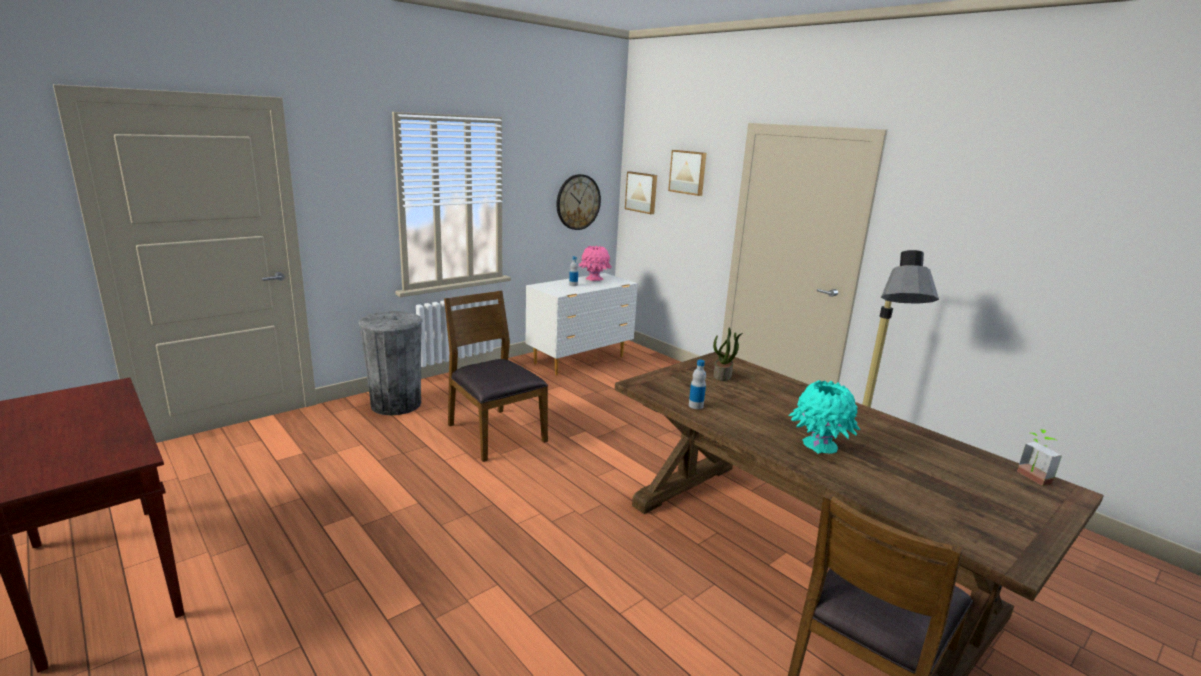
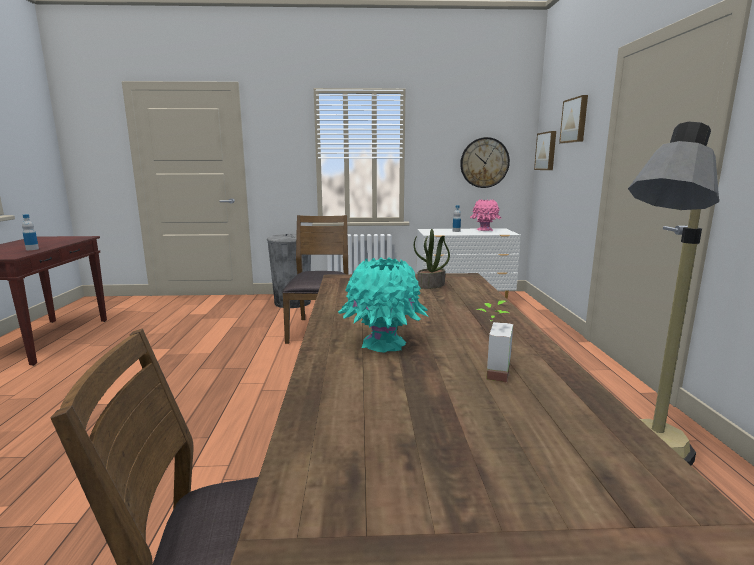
camera: 40 degrees right, 5 degrees down
(696, 406) = (345, 296): bottle -> bottle (32, 249)
(1030, 478) = (642, 471): potted plant -> potted plant (490, 371)

